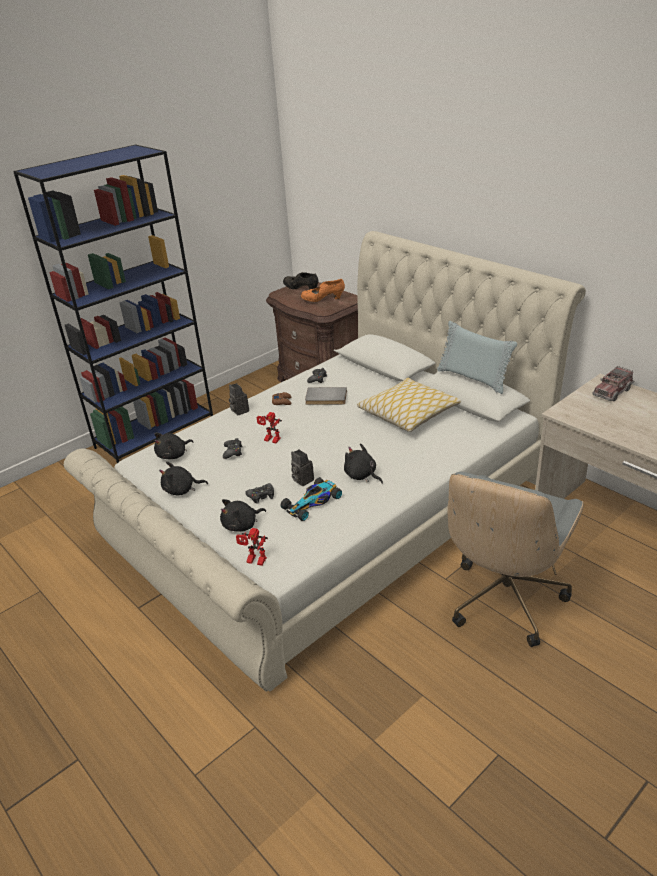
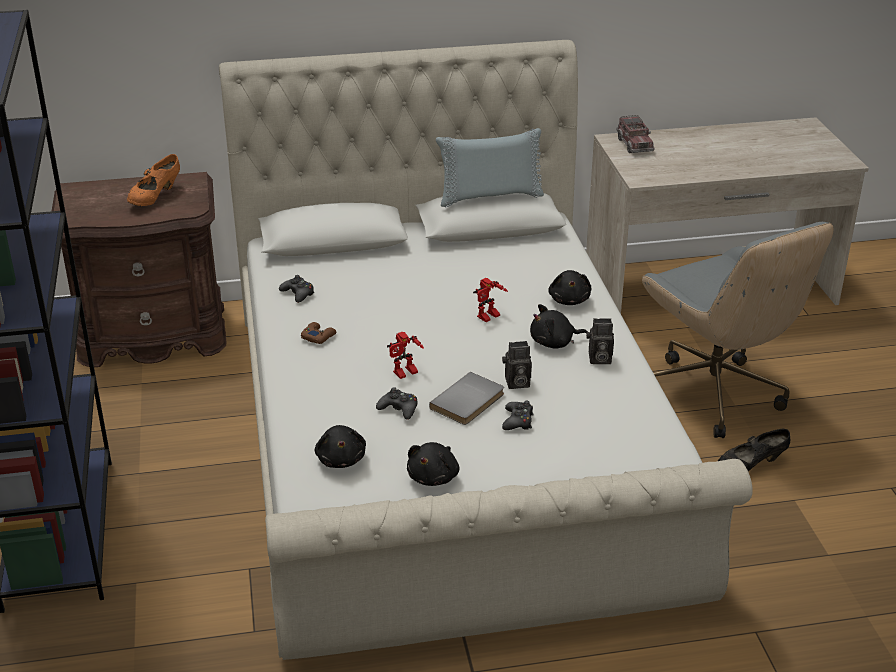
camera: 60 degrees left, 0 degrees up
(239, 410) = (293, 375): camera -> camera (598, 359)
(242, 525) = (562, 453): black plush toy -> black plush toy (569, 300)
(254, 561) = (639, 466): toy robot -> toy robot (489, 318)
(301, 289) = (90, 199): black shoe -> black shoe (750, 466)
(313, 502) = (571, 390): toy car -> none
(326, 398) = (356, 305): grey book -> grey book (469, 402)
(408, 414) = (466, 270): pillow -> none

